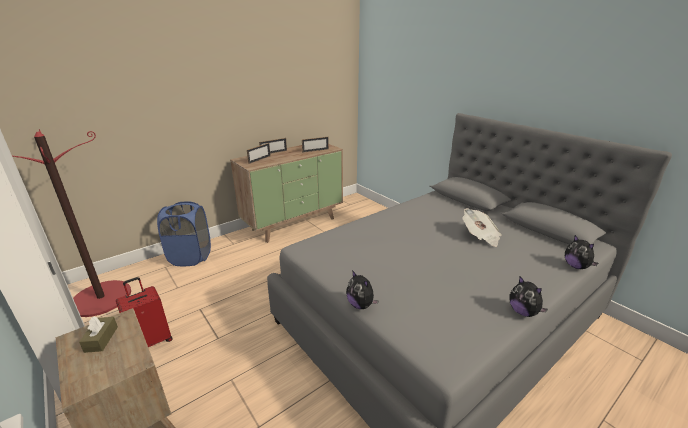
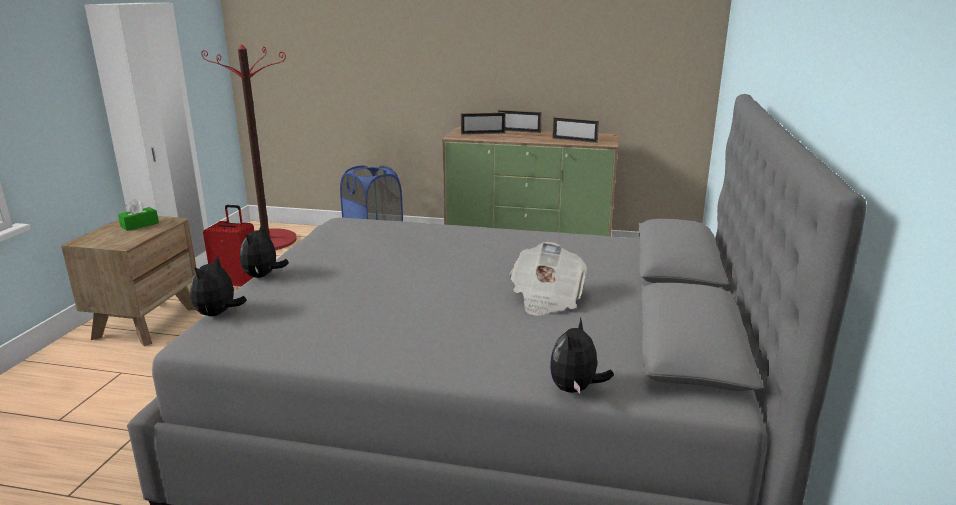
camera: 50 degrees right, 5 degrees down
(101, 339) = (139, 225): brown tissue box -> green tissue box
(523, 312) = (359, 365): plush toy -> plush toy (218, 314)

